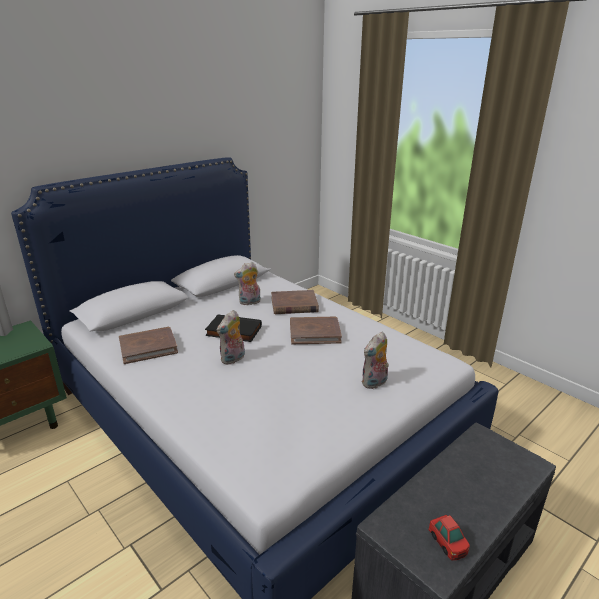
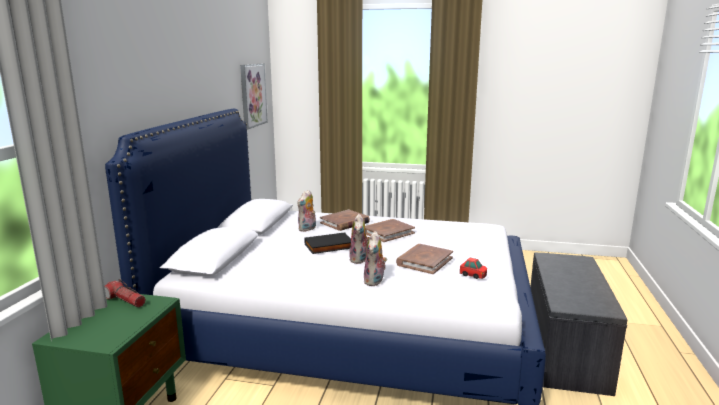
camera: 35 degrees left, 10 degrees down
(22, 334) = (125, 300): none -> flashlight
(148, 347) = (278, 272): brown book -> brown book (424, 261)
(279, 140) = (252, 95): none -> picture
(375, 383) = (469, 245): plush toy -> plush toy (375, 281)
(448, 543) = (598, 300): toy car -> toy car (473, 275)

